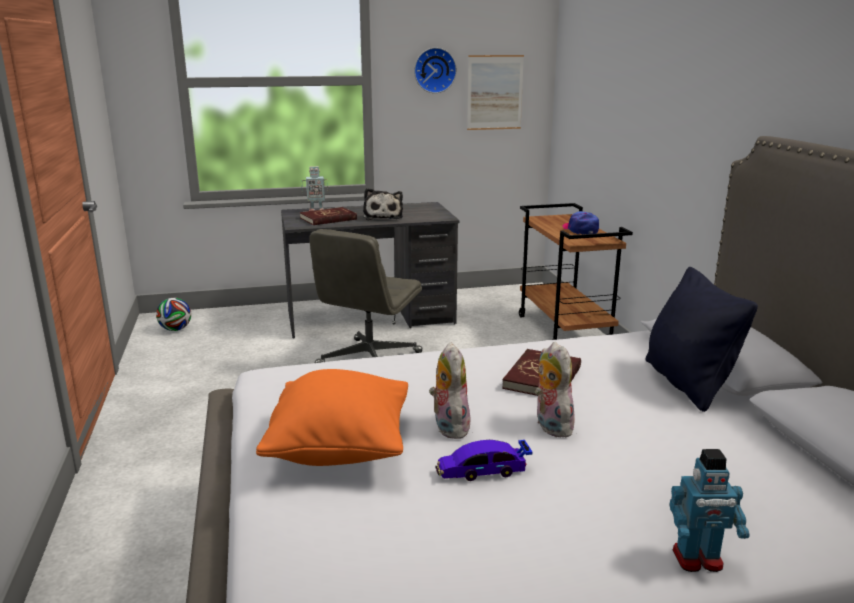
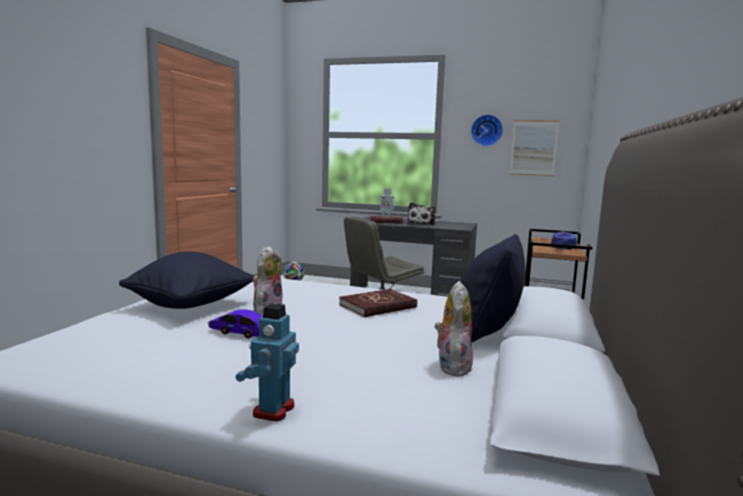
camera: 30 degrees right, 10 degrees down
(340, 449) = (190, 306): orange pillow -> black pillow
(550, 426) = (329, 326): plush toy -> plush toy (452, 366)
(698, 560) = (272, 410): toy robot -> toy robot turned 75 degrees clockwise

